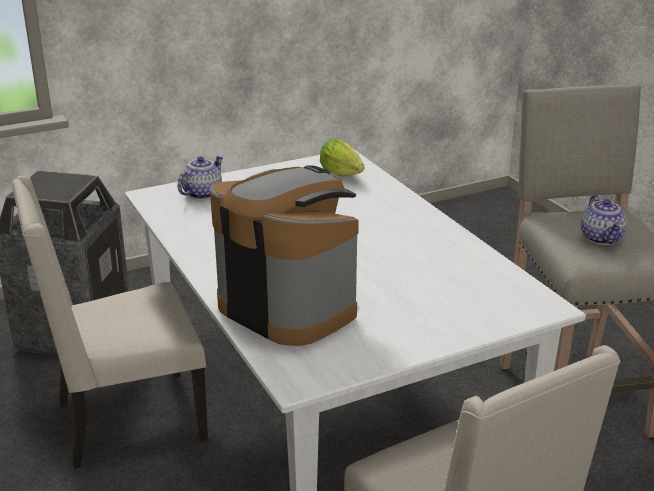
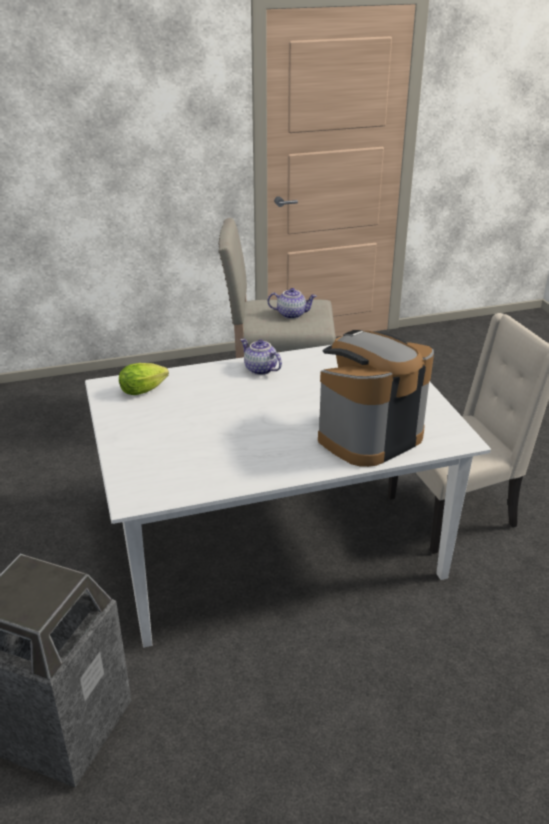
camera: 80 degrees left, 5 degrees up
(127, 421) = (242, 676): beige chair -> none
(202, 193) = (144, 468): teapot -> teapot (259, 369)

